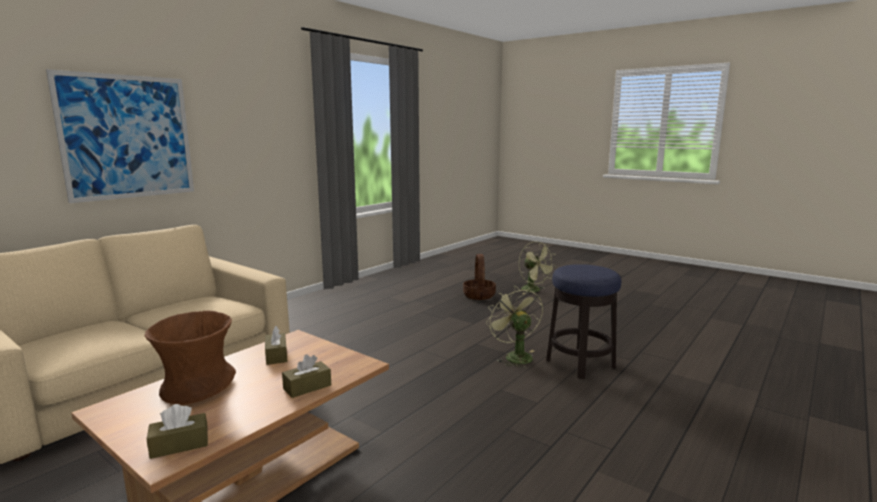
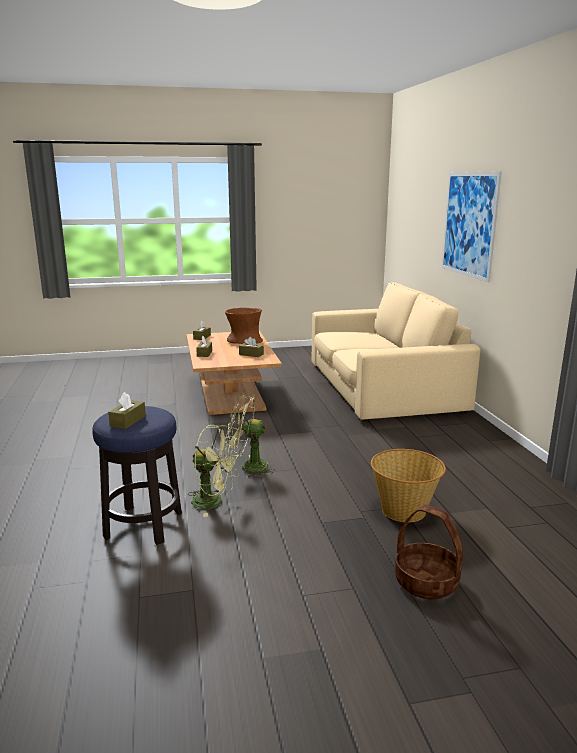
camera: 130 degrees right, 5 degrees up
(424, 310) = (404, 510): none -> basket
(534, 290) = (394, 665): green fan -> green fan (248, 466)
(594, 268) = (128, 421): none -> brown tissue box

